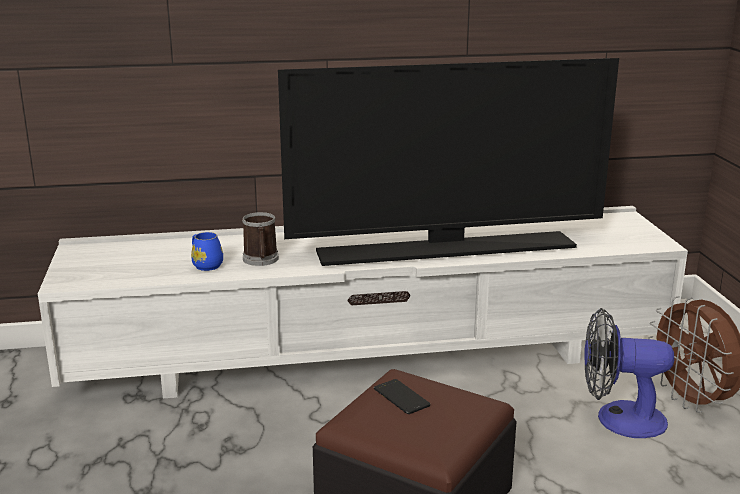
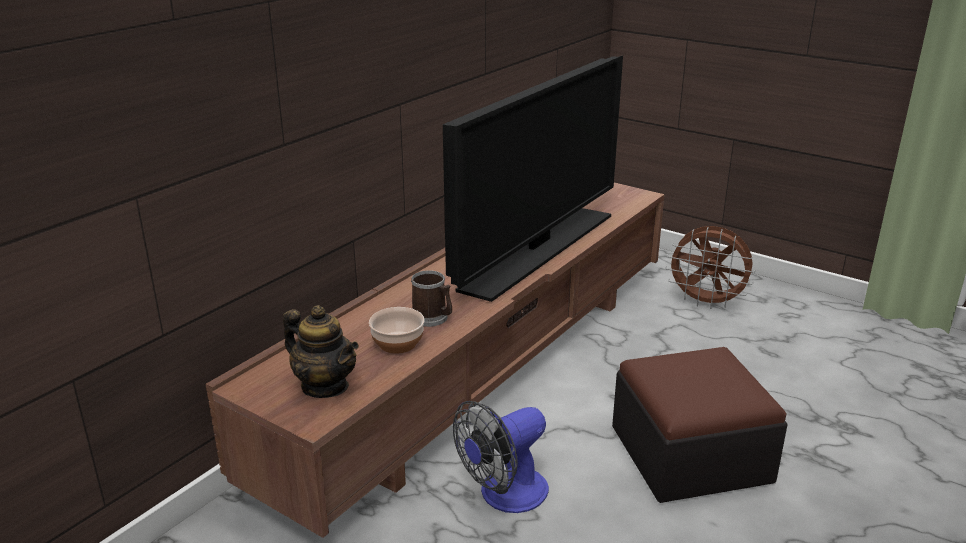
camera: 45 degrees left, 5 degrees up
(111, 268) = (325, 386): none -> teapot
(205, 264) = (398, 343): blue mug -> bowl
(369, 353) = (481, 368): white tv stand -> brown tv stand
(401, 397) = (676, 375): phone -> none
(618, 419) = (693, 334): fan -> fan (504, 495)

